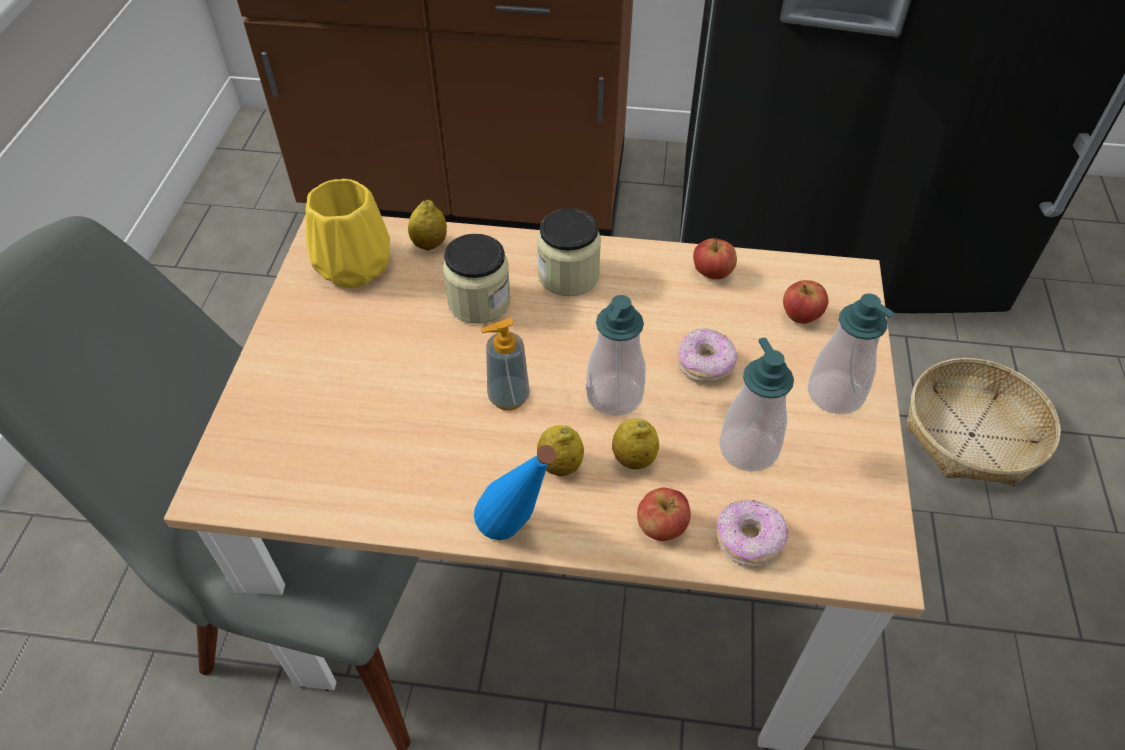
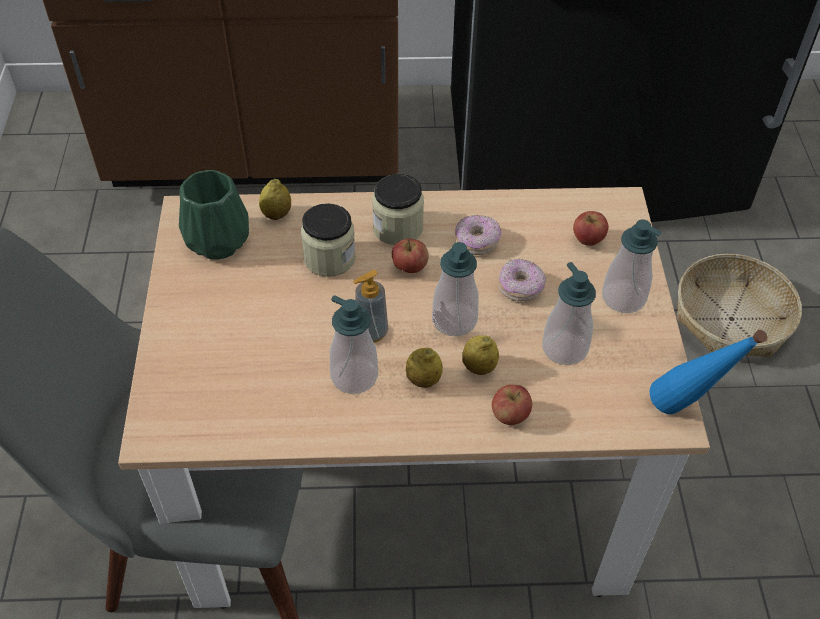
camera: 10 degrees left, 0 degrees up
(355, 266) = (219, 240): yellow vase -> green vase
(475, 449) = (354, 376): none -> soap dispenser
(518, 539) = (403, 439): blue bottle -> blue bottle (685, 412)
(712, 273) = (513, 213): apple -> apple (410, 267)
(748, 540) = (576, 416): donut -> donut (477, 241)

